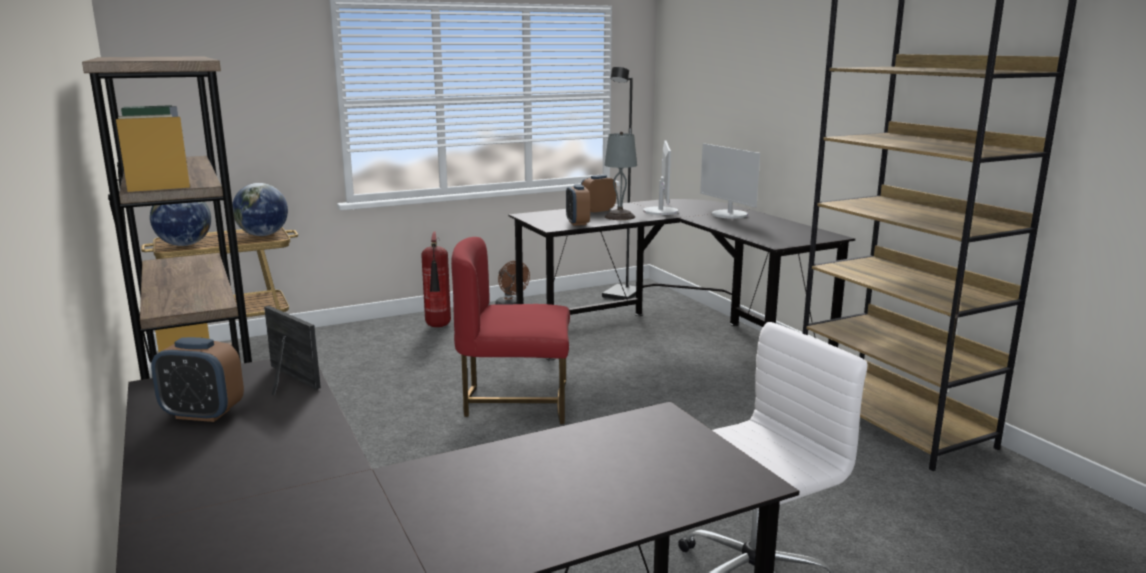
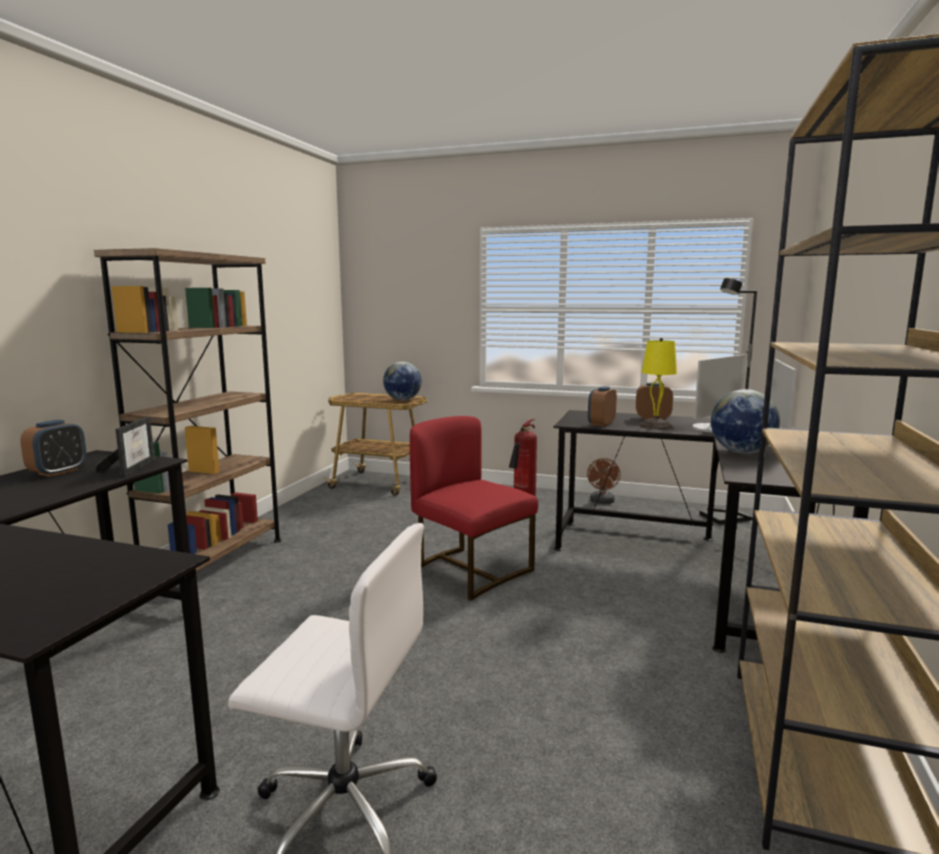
camera: 45 degrees right, 5 degrees down
(184, 245) = (350, 398): globe -> globe (741, 452)
(202, 414) = (58, 472): alarm clock -> alarm clock turned 120 degrees counterclockwise
(619, 217) = (654, 426): grey table lamp -> yellow table lamp

